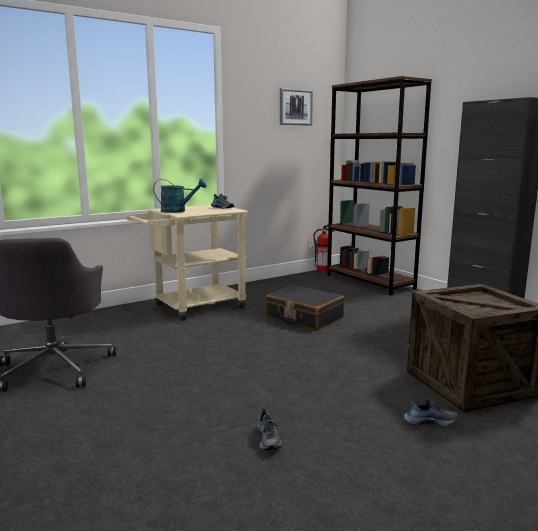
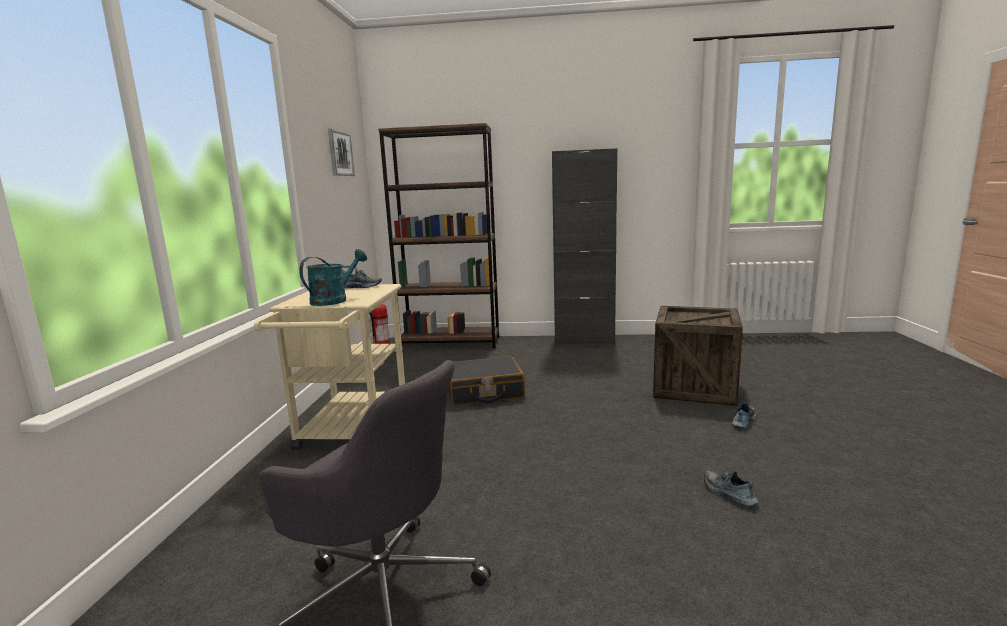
camera: 50 degrees left, 0 degrees up
(268, 439) = (728, 494): shoe -> shoe turned 150 degrees counterclockwise

